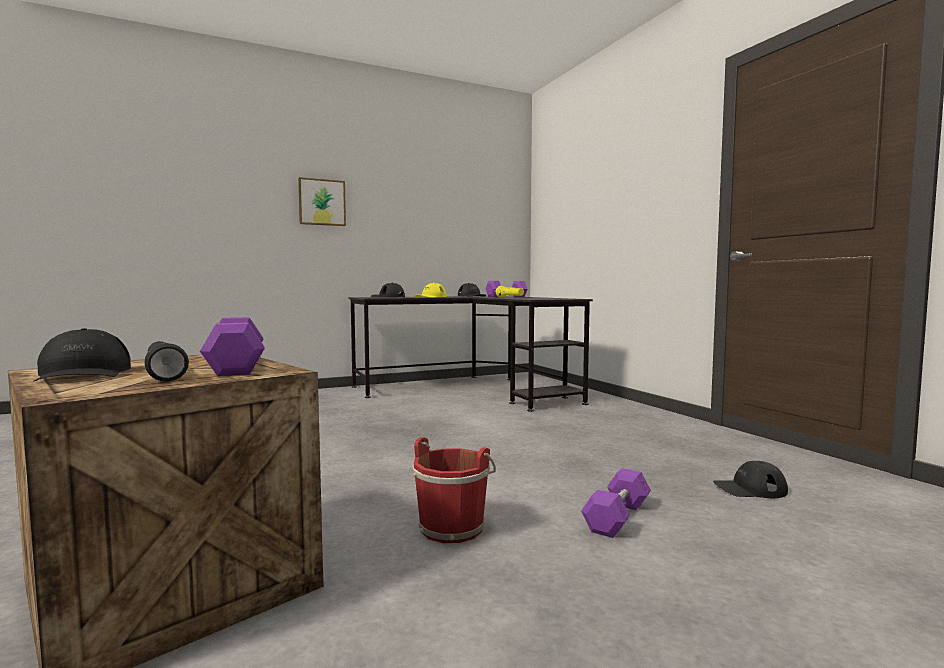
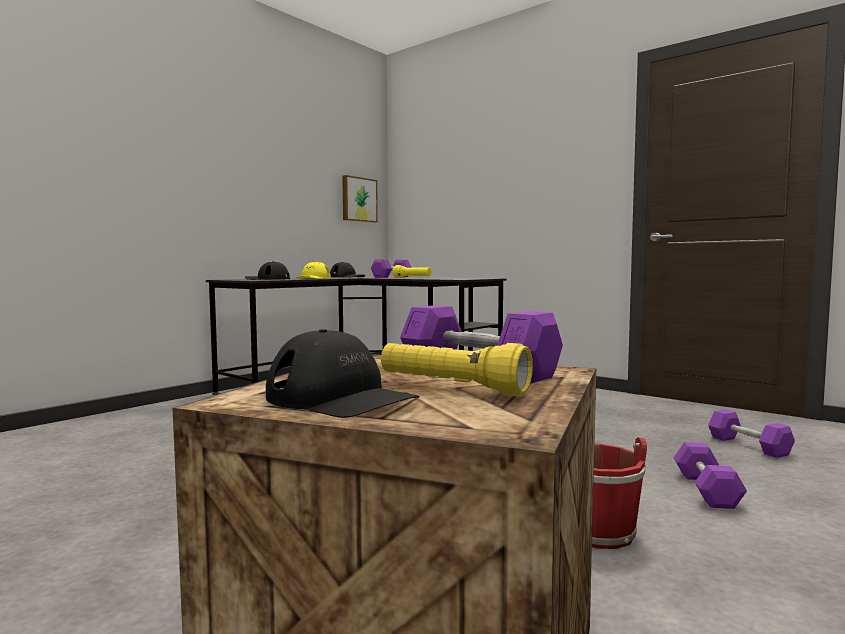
camera: 25 degrees left, 0 degrees up
(163, 374) = (451, 387): black flashlight -> yellow flashlight
(322, 202) = (169, 156): picture -> picture (358, 199)
(749, 489) = (748, 446): black cap -> purple dumbbell

